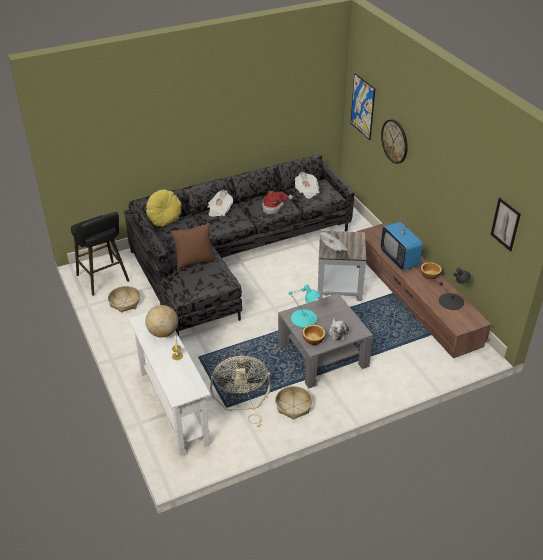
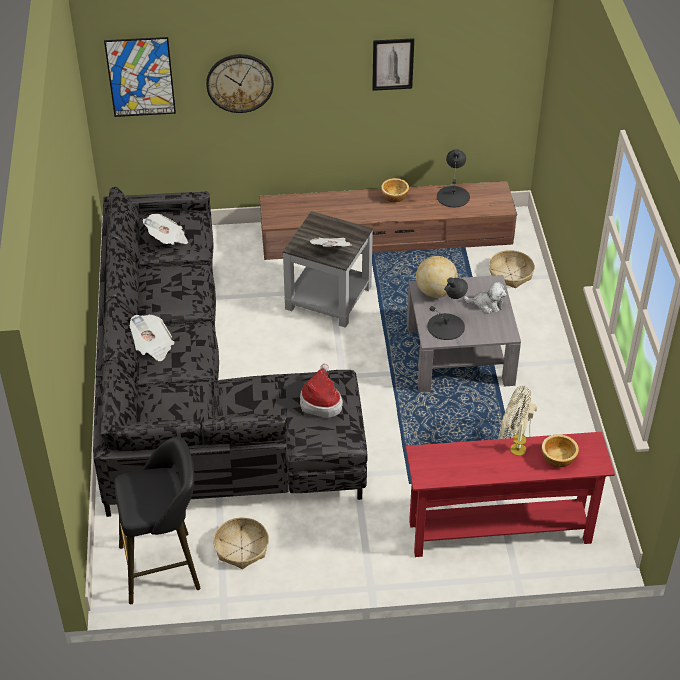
camera: 70 degrees left, 5 degrees up
(163, 332) = (463, 455): globe -> globe (435, 292)
(165, 221) = (145, 417): yellow pillow -> none
(173, 407) = (499, 533): white console table -> red console table
(194, 261) = (273, 403): brown pillow -> none
(274, 207) = (185, 284): hat -> hat (321, 401)
(293, 406) = (541, 409): basket -> basket (510, 274)
(304, 318) = (446, 326): turquoise table lamp -> black table lamp
(313, 339) = (490, 329): bowl -> bowl (557, 458)
(399, 259) = (347, 211): television -> none
(505, 224) = (495, 59): picture -> picture (392, 64)

